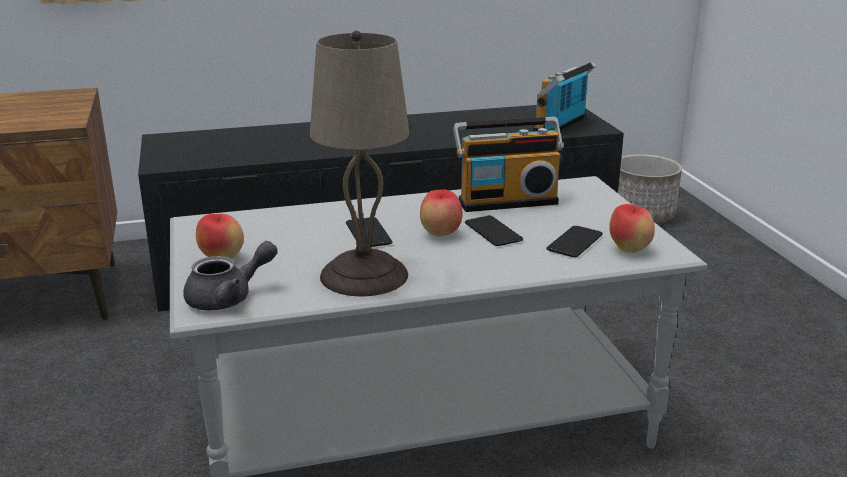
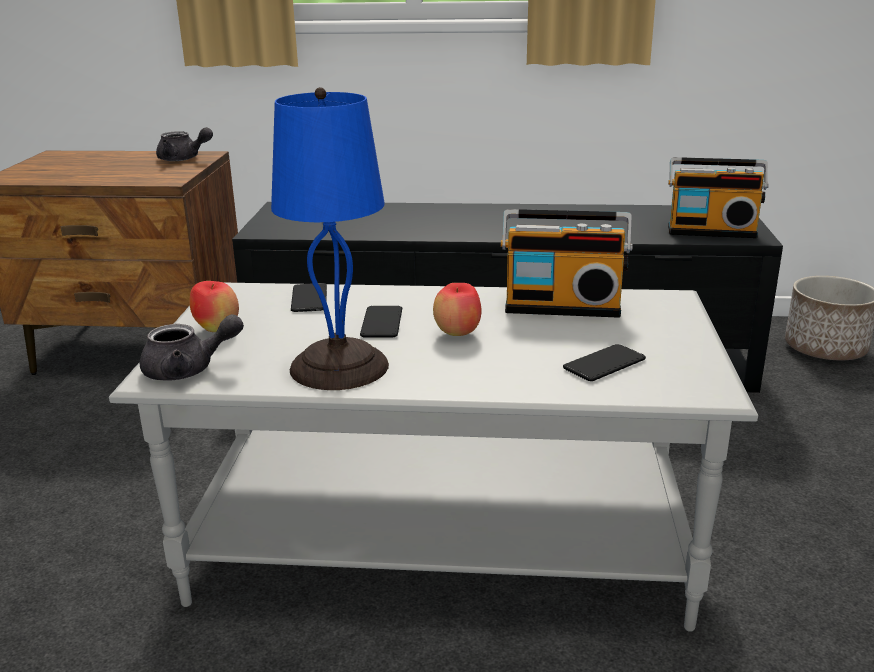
camera: 20 degrees right, 0 degrees up
(58, 99) = (183, 159): none -> grey teapot
(363, 276) = (337, 367): beige table lamp -> blue table lamp
(493, 232) = (518, 339): phone -> phone (309, 299)
(562, 126) = (711, 231): radio -> radio turned 135 degrees counterclockwise
(629, 250) = (665, 382): apple -> none

